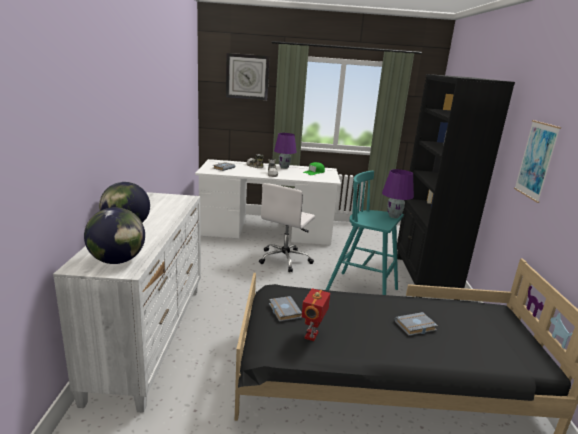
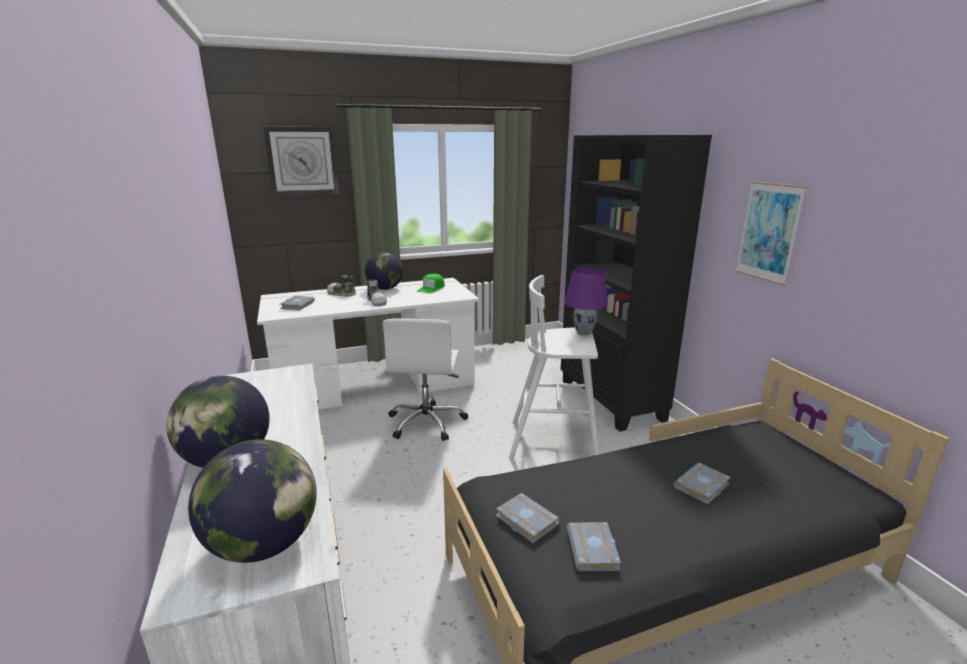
camera: 20 degrees left, 0 degrees up
(284, 167) = (385, 289): purple table lamp -> globe
(312, 335) = (594, 551): toy robot -> grey book
(363, 291) = (555, 442): turquoise stool -> white stool

